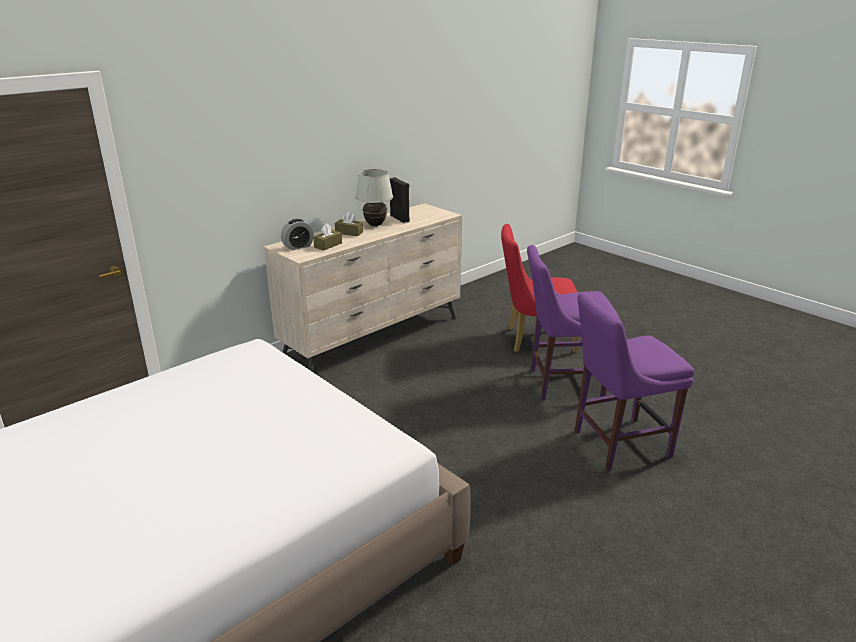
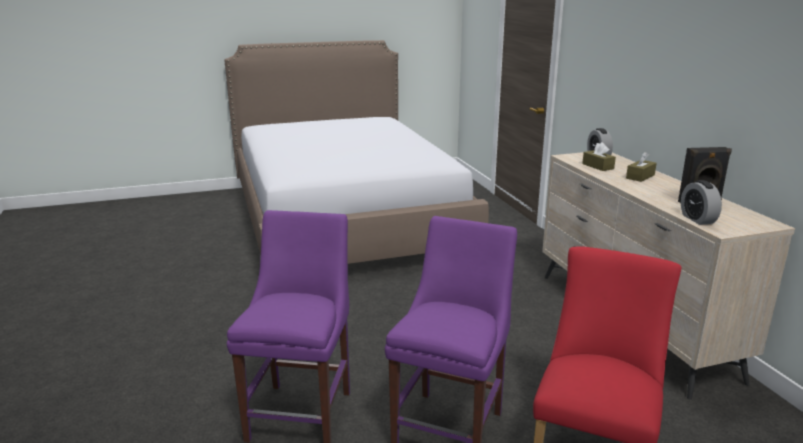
camera: 115 degrees right, 5 degrees down
(375, 225) = (669, 189): white table lamp -> none
(434, 218) = (697, 219): none -> alarm clock

